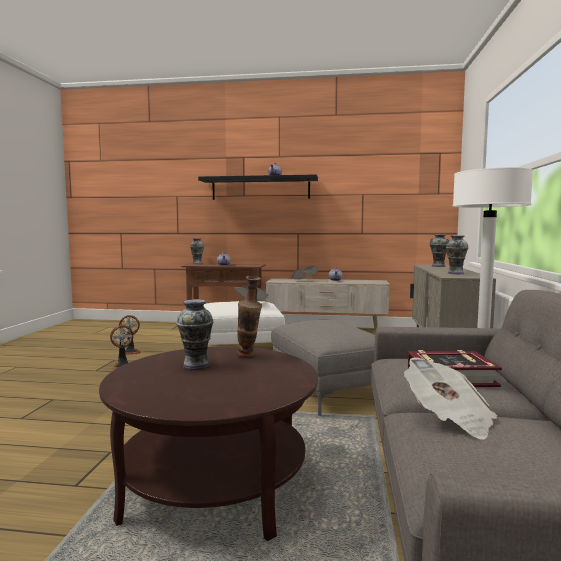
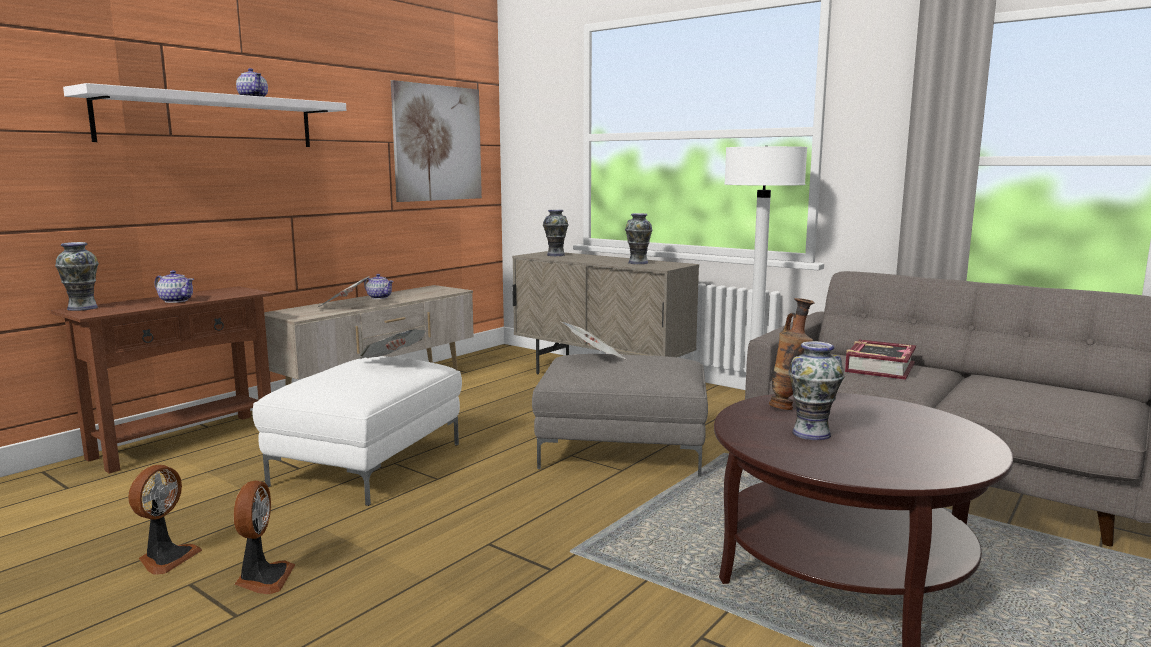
camera: 60 degrees left, 5 degrees up
(260, 188) = (210, 121): black shelf -> white shelf
(400, 194) = (438, 143): none -> picture
(449, 419) = (986, 391): newspaper -> newspaper (594, 358)

